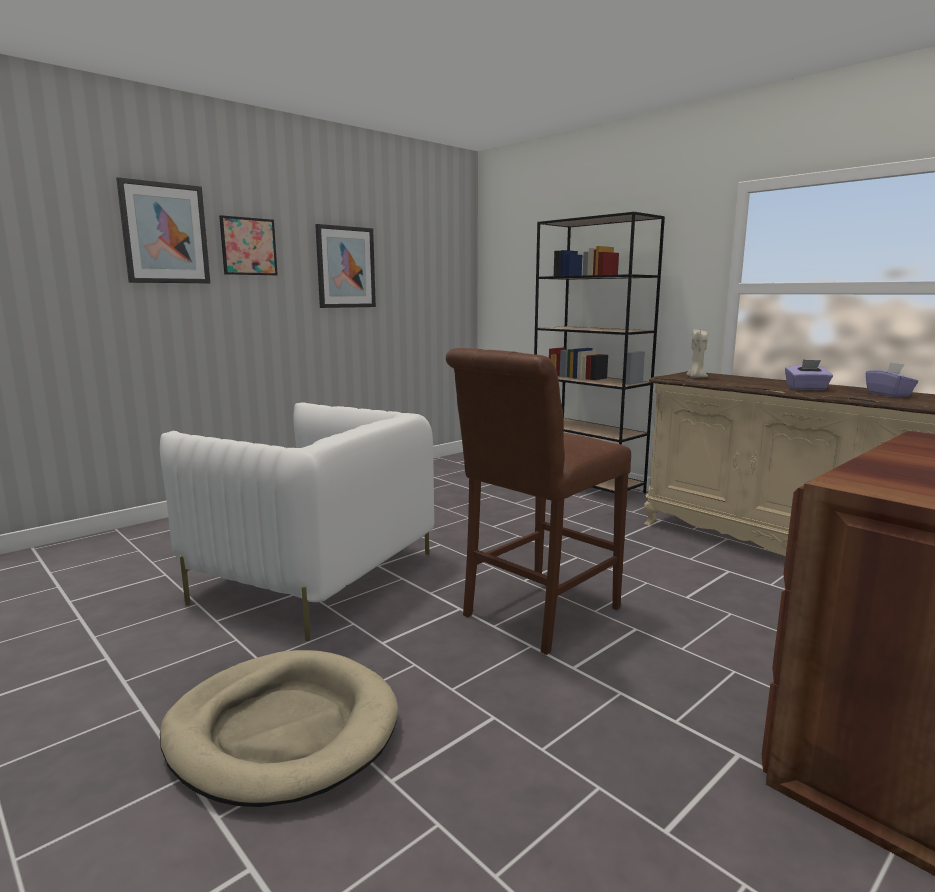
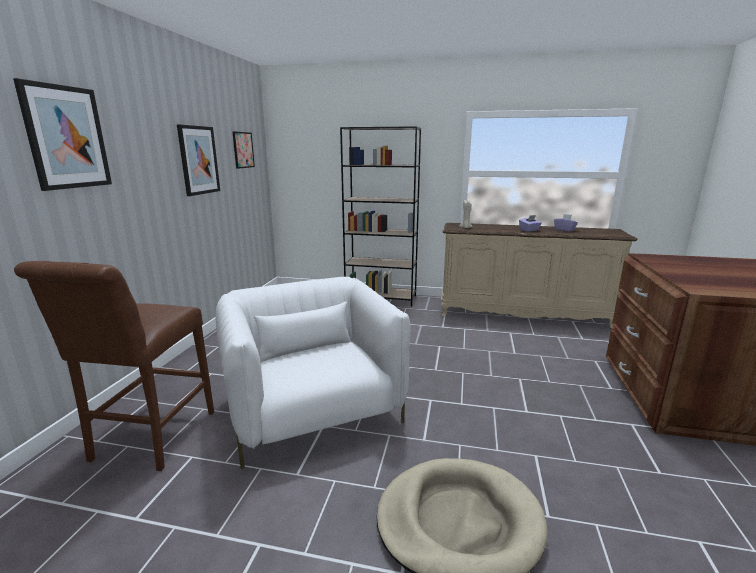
camera: 35 degrees left, 5 degrees up
(248, 246) = (134, 146): picture -> picture (243, 150)
(314, 576) = (314, 412): white armchair -> white armchair turned 105 degrees counterclockwise
(534, 614) = (469, 388): brown stool -> brown stool (149, 439)

